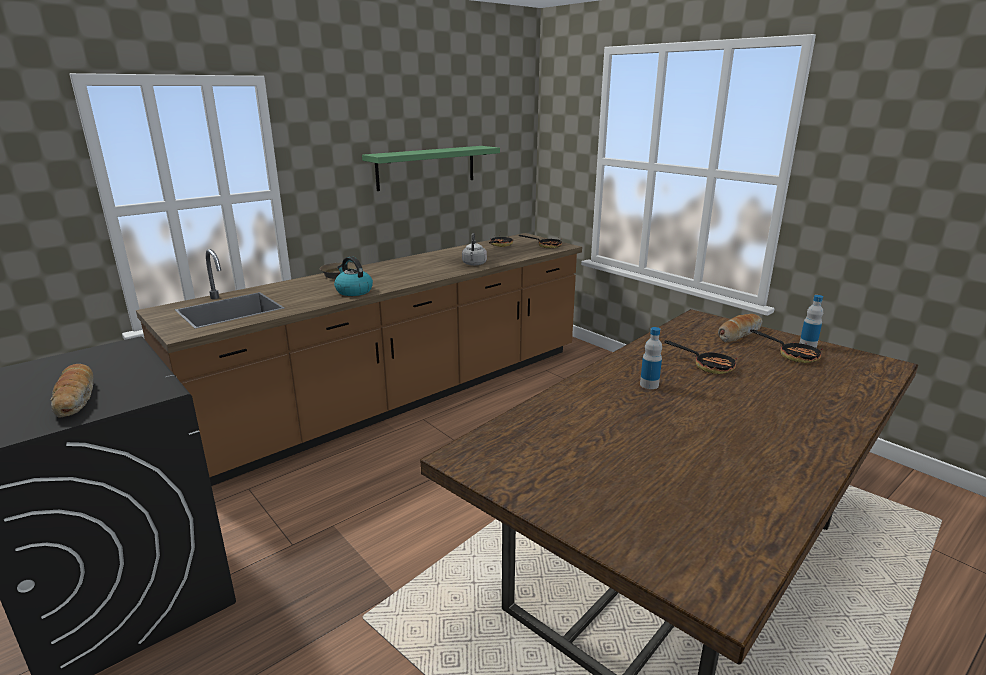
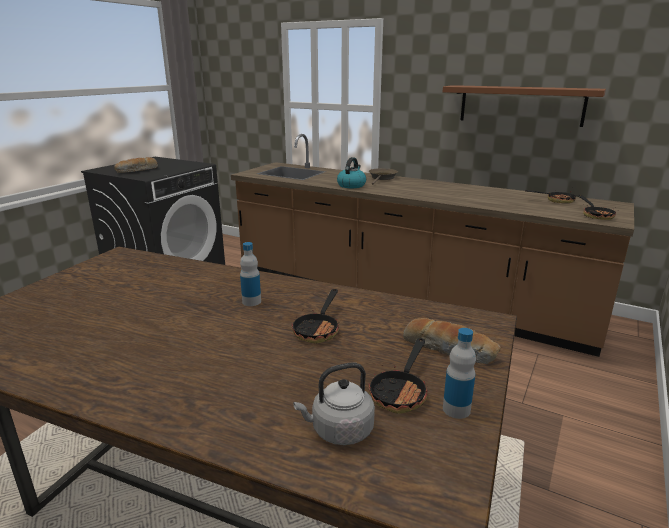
camera: 70 degrees right, 0 degrees up
(426, 167) = (521, 105): green shelf -> brown shelf
(474, 264) = (472, 201): grey kettle -> grey kettle (339, 431)

